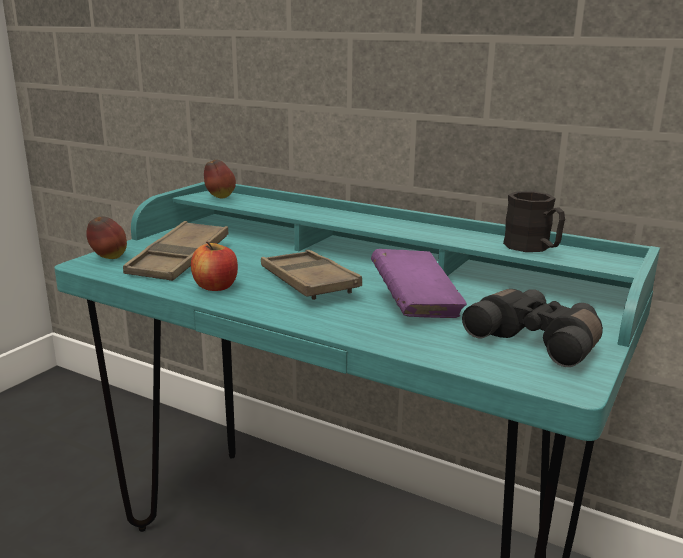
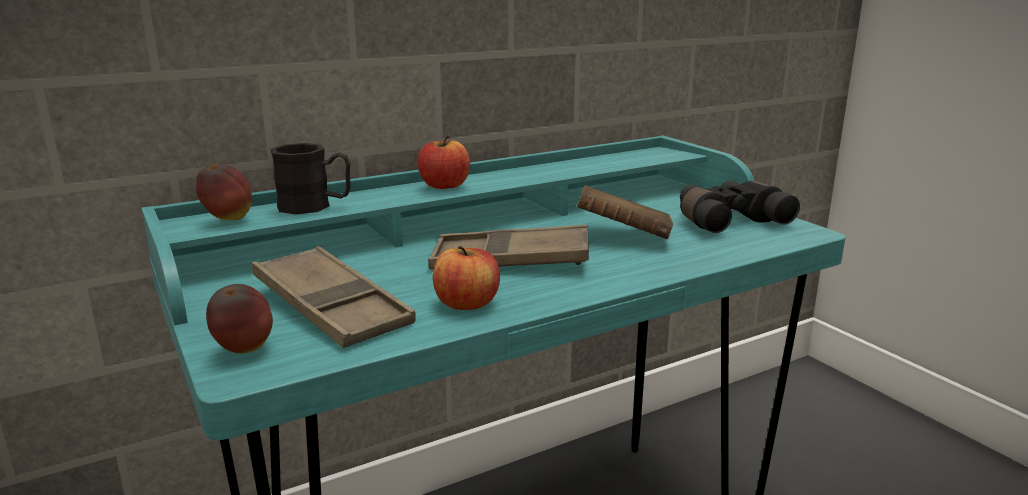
camera: 60 degrees left, 0 degrees up
(357, 219) = (444, 186): none -> apple
(415, 306) = (622, 236): purple book -> brown book
(533, 248) = (614, 160): black mug -> black mug (315, 206)

